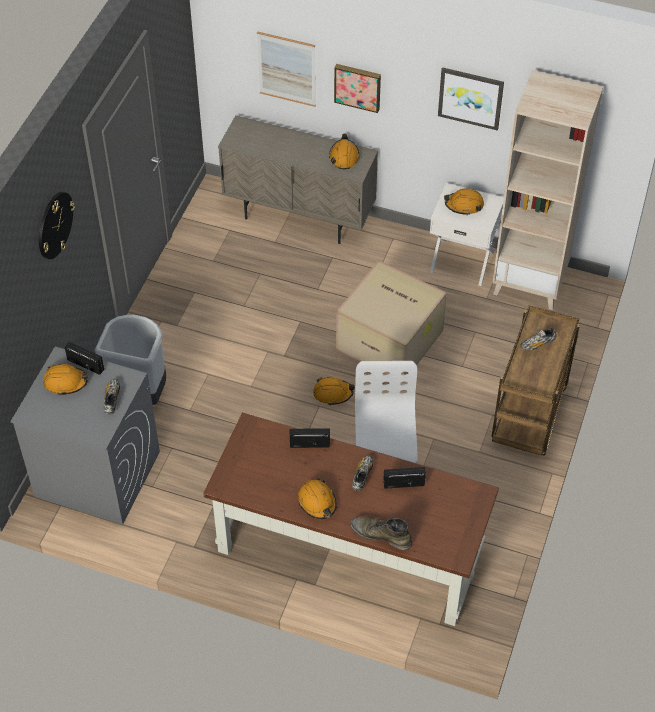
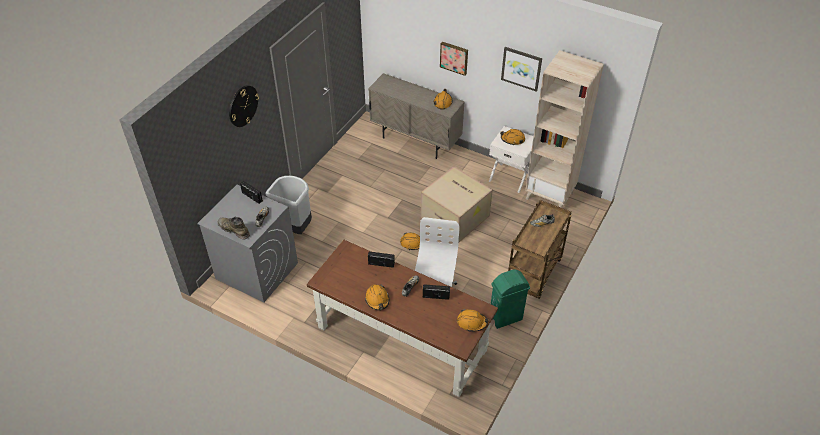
camera: 10 degrees right, 5 degrees down
(66, 382) = (237, 205): orange hard hat -> orange hard hat (472, 322)
(287, 69) = (413, 44): picture -> none
(381, 534) = (413, 325): green boot -> green boot (234, 229)
(500, 493) = (506, 318): none -> green trash can

